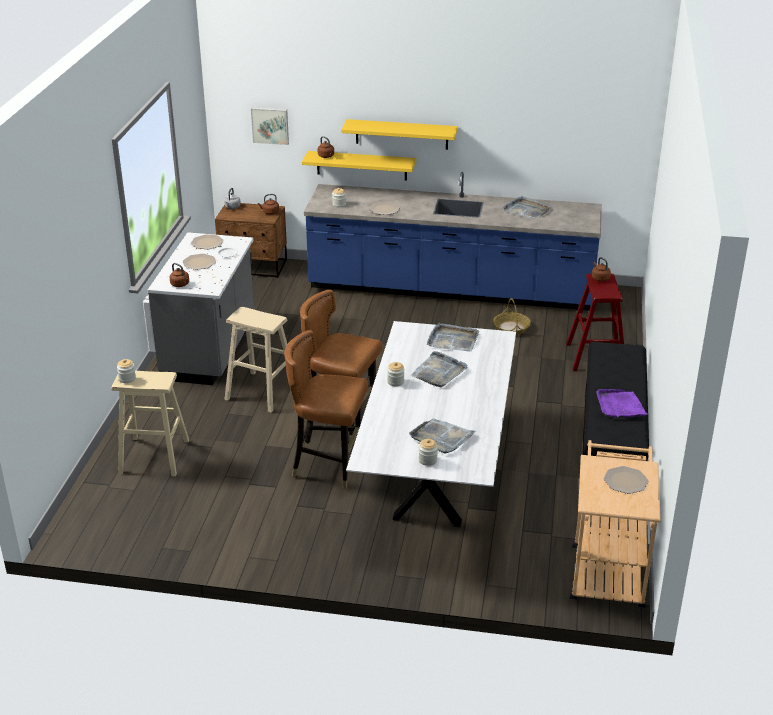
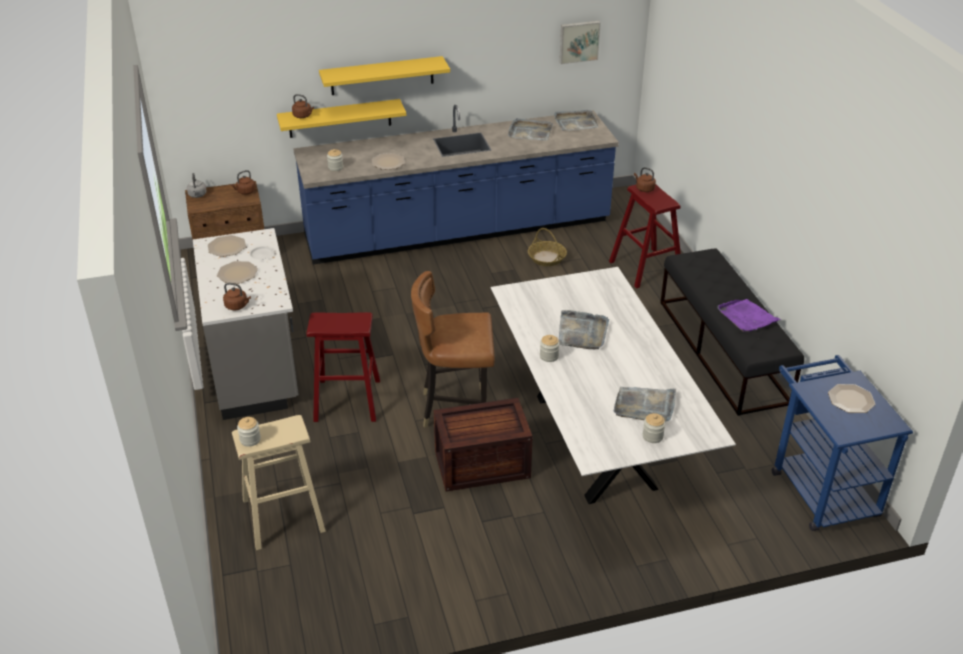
camera: 25 degrees left, 5 degrees up
(261, 391) = (347, 400): beige stool -> red stool
(270, 125) = (229, 92): picture -> picture (578, 41)
(328, 466) = (480, 464): brown chair -> crate
(452, 340) = (566, 292): grey tray -> grey tray (575, 122)
(607, 569) = (819, 487): beige cart -> blue cart

